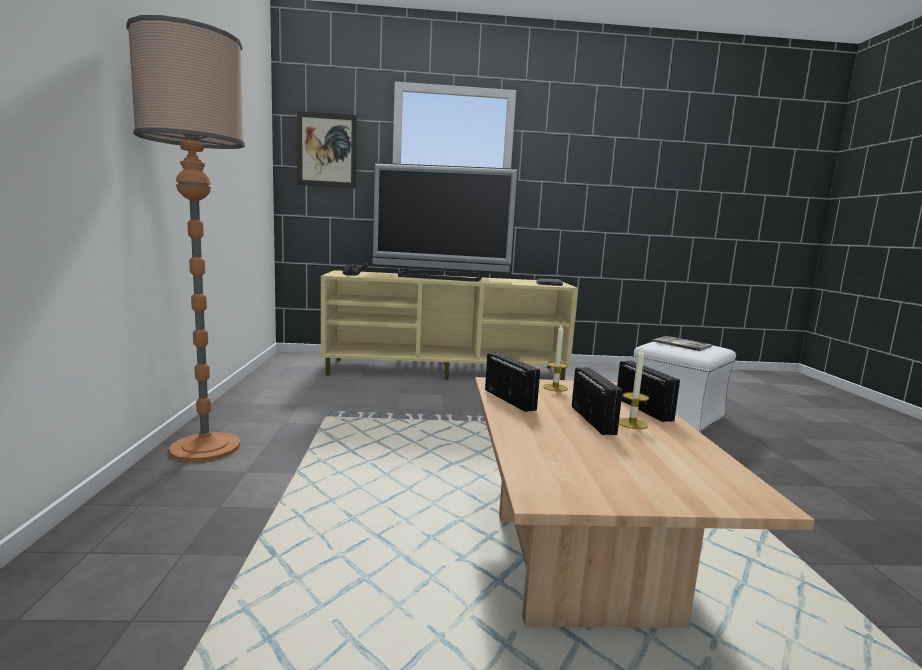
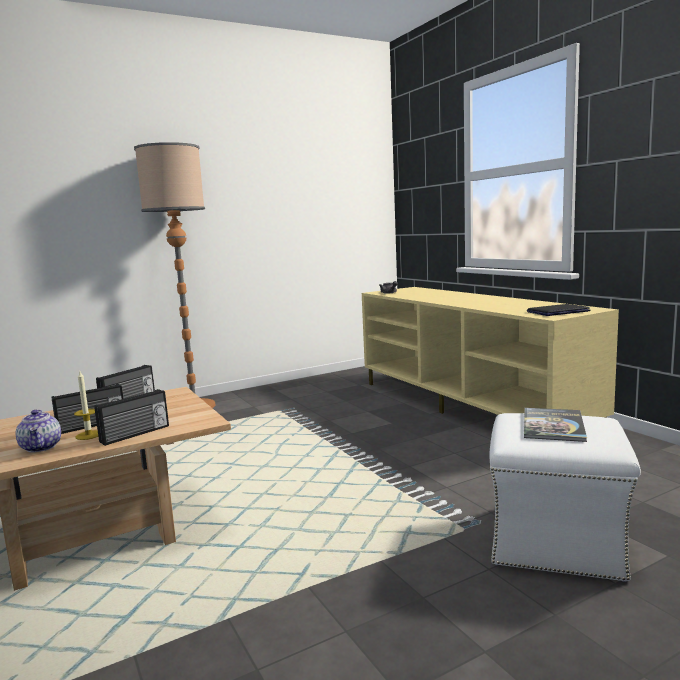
camera: 65 degrees right, 0 degrees up
(327, 150) = (422, 169): picture -> none
(440, 277) = (461, 298): television -> none
(555, 387) = (176, 406): candle -> none
(663, 444) = (41, 447): none -> teapot

